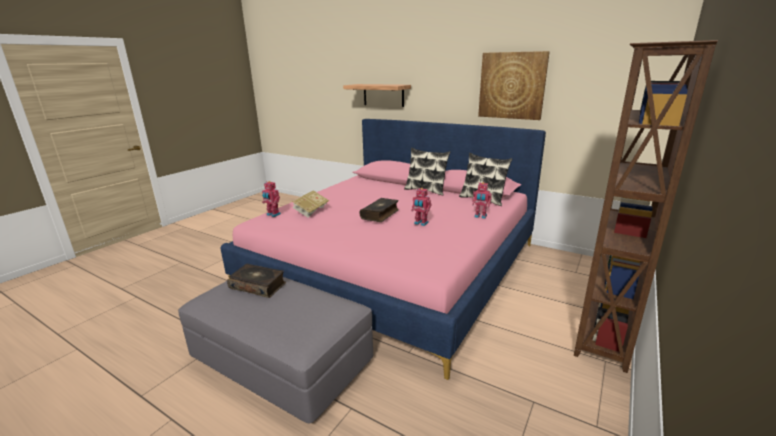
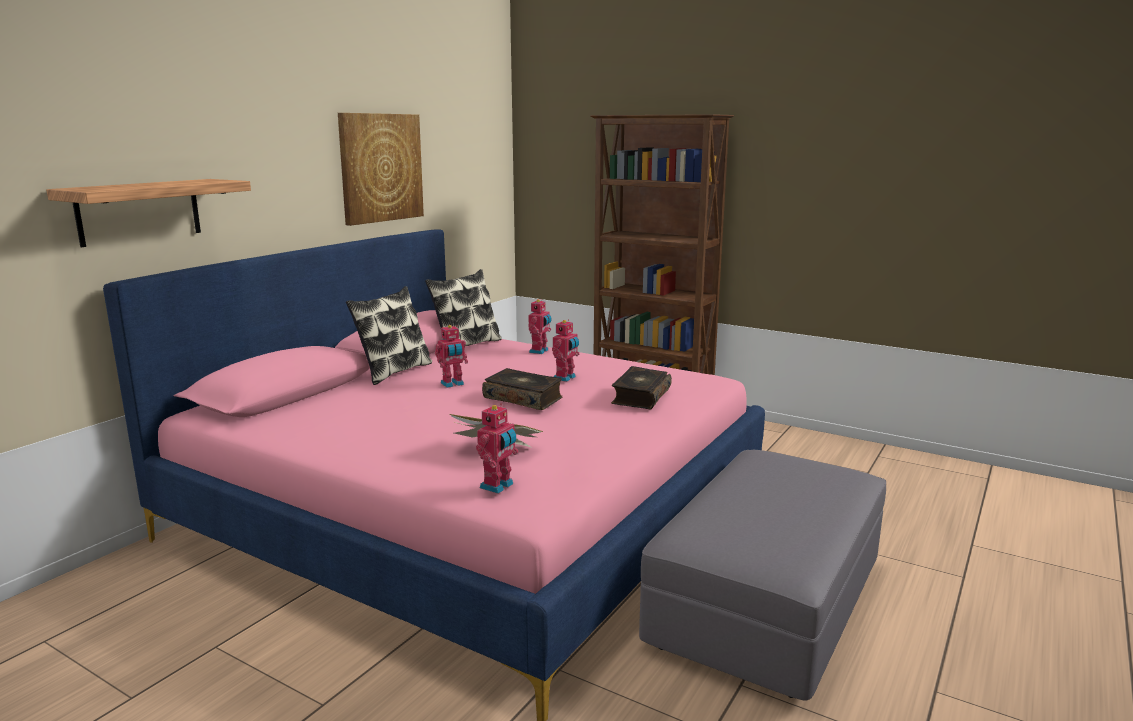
camera: 90 degrees left, 5 degrees down
(258, 286) = (735, 517): book -> book (640, 397)
(407, 201) = (453, 384): none -> toy robot

